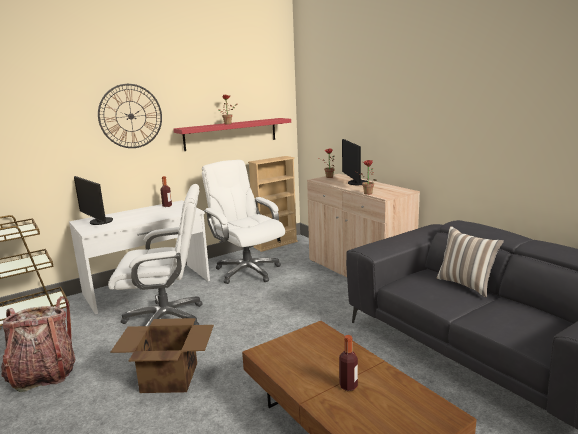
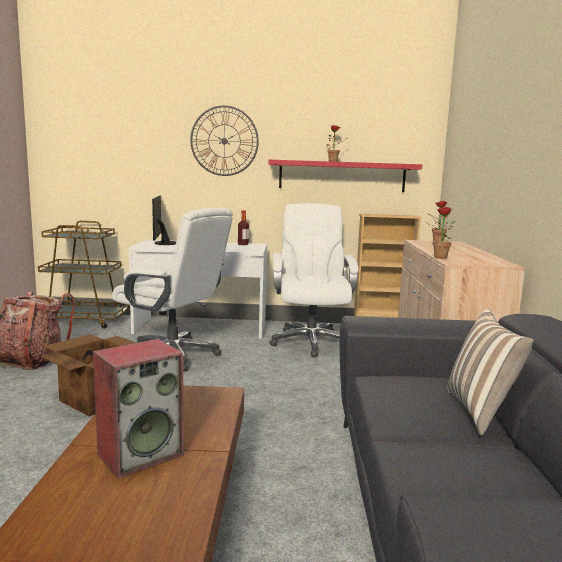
camera: 35 degrees right, 5 degrees down
(348, 386) = (141, 454): bottle -> speaker
(355, 183) = (454, 249): monitor -> none

